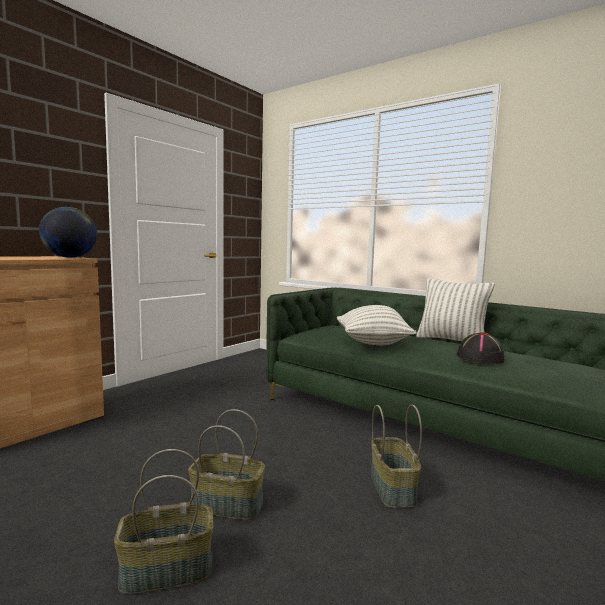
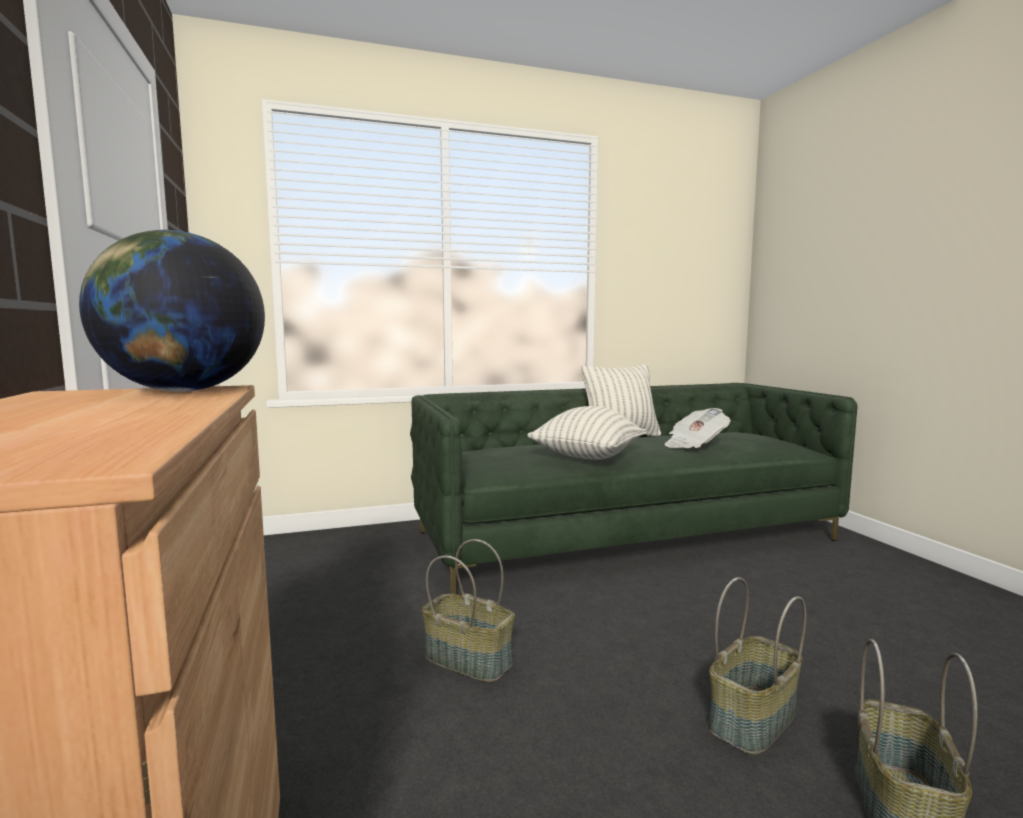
camera: 55 degrees left, 0 degrees up
(393, 488) = (755, 604): basket -> basket (469, 659)
(479, 358) = (694, 445): black hat -> newspaper

